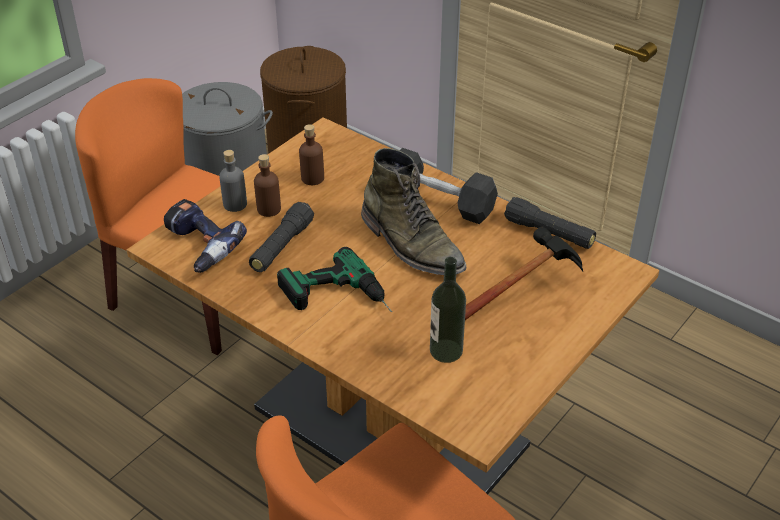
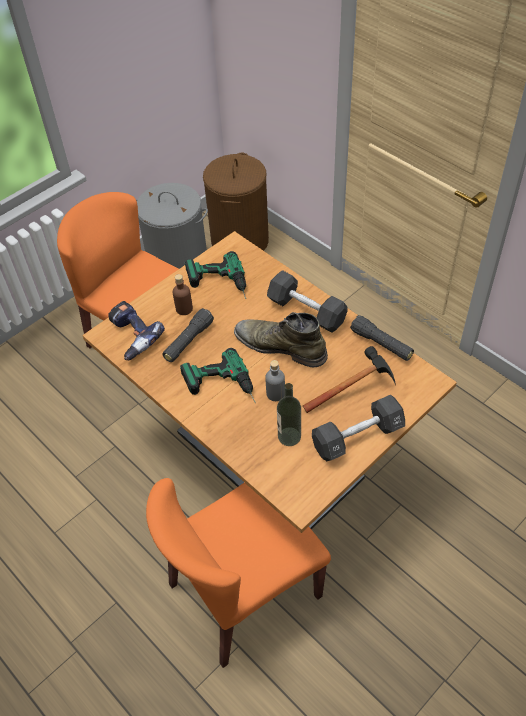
camera: 10 degrees right, 10 degrees up
(235, 204) = (161, 303): grey bottle -> grey bottle (275, 394)
(312, 178) = (218, 284): brown bottle -> power drill
(411, 244) = (280, 346): green boot -> green boot turned 150 degrees clockwise
(541, 344) = (357, 437): none -> black dumbbell

